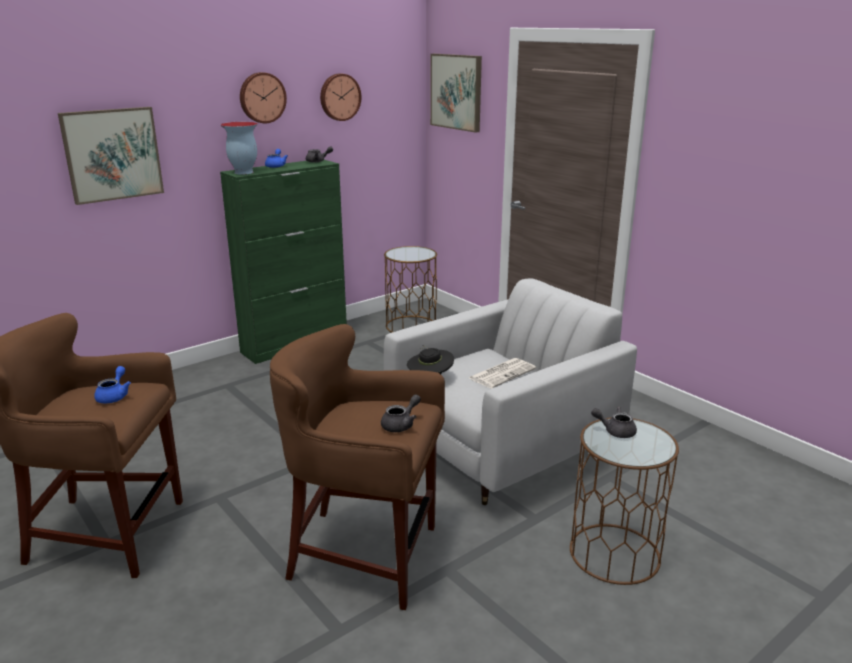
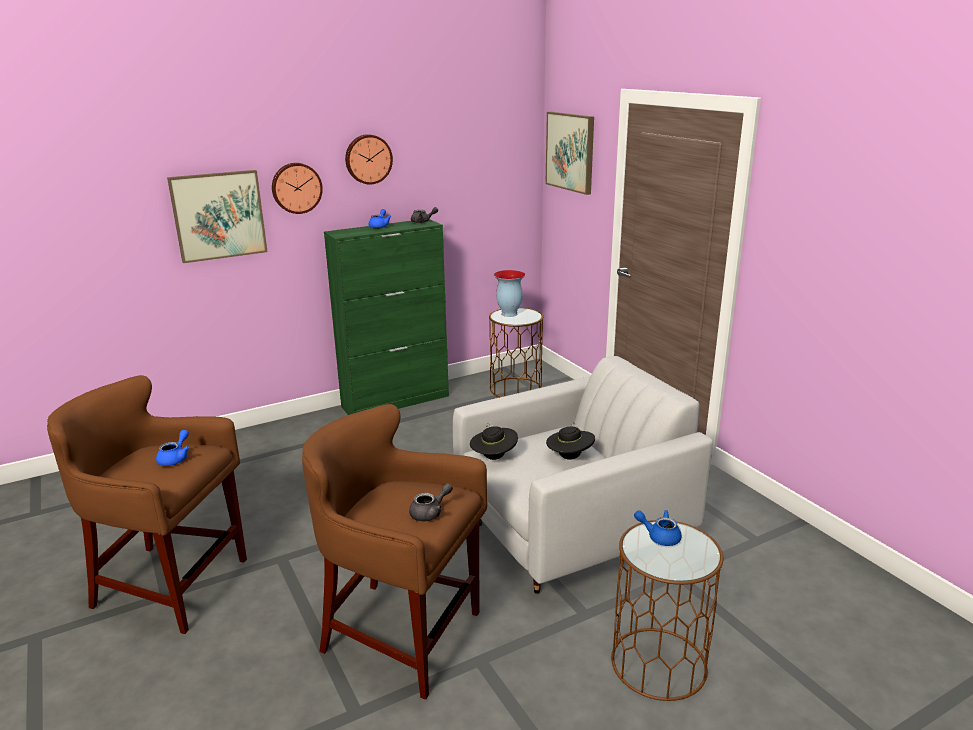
camera: 10 degrees right, 0 degrees up
(243, 172) = (345, 233): vase -> vase (509, 314)
(339, 97) = (449, 157): wall clock -> wall clock (296, 188)
(502, 373) = (569, 457): newspaper -> black hat
(615, 431) = (659, 536): grey teapot -> blue teapot

